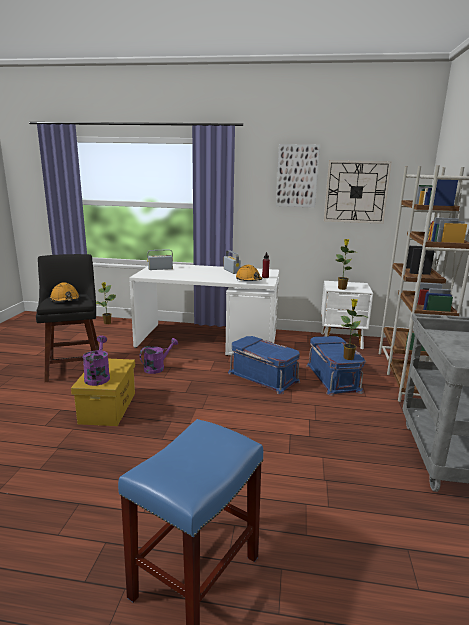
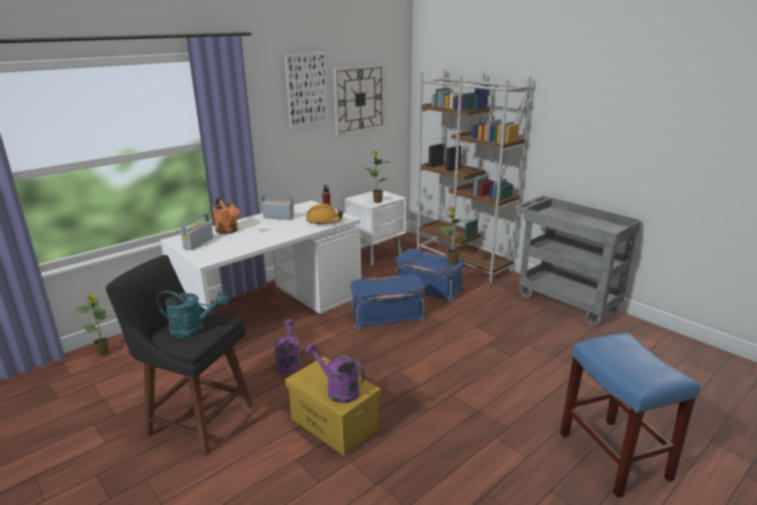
camera: 50 degrees left, 5 degrees up
(65, 300) = (193, 330): orange hard hat -> turquoise watering can
(188, 268) = (229, 231): none -> orange watering can

